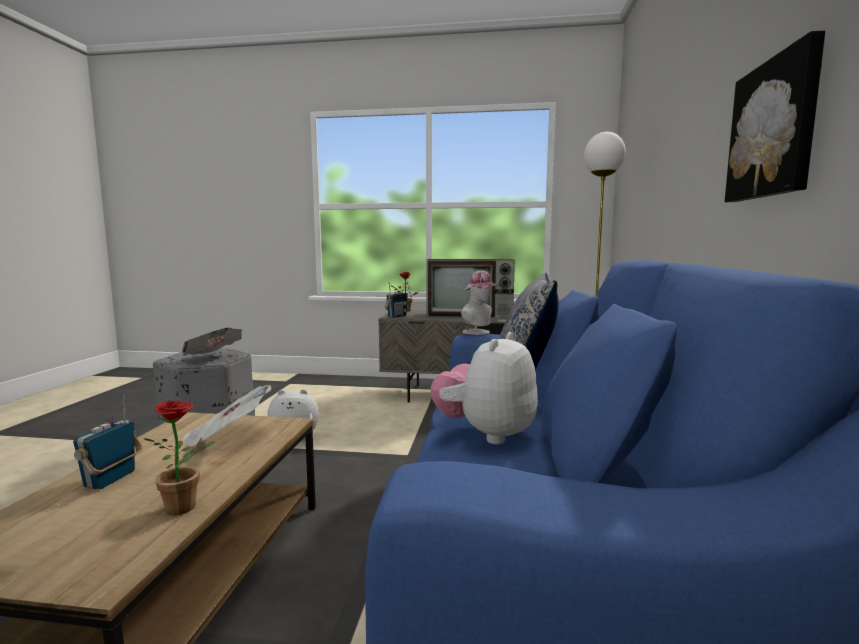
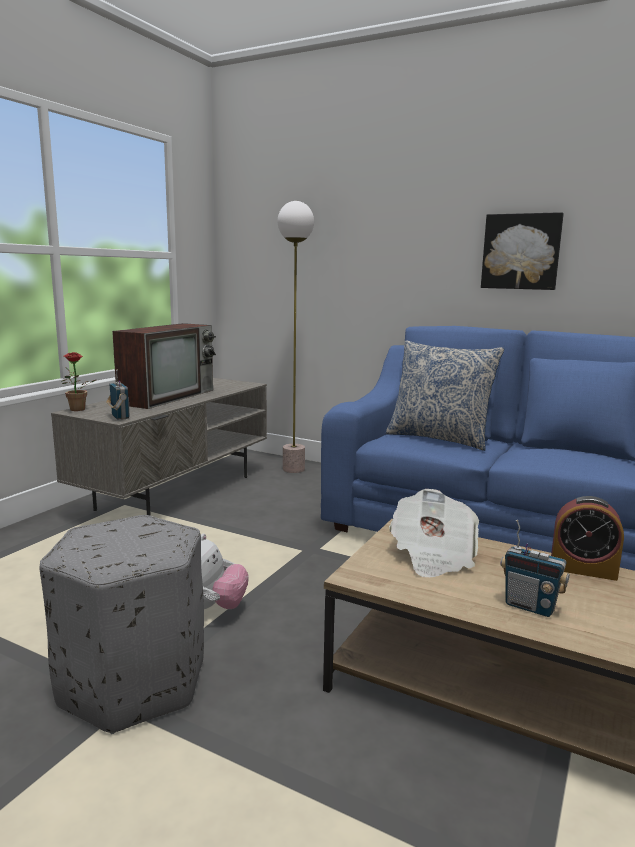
camera: 70 degrees left, 5 degrees up
(187, 507) = (583, 569): potted plant -> alarm clock
(213, 358) = (157, 534): newspaper -> none
(479, 332) = (352, 402): hat -> none
(486, 434) = (545, 452): plush toy -> none

